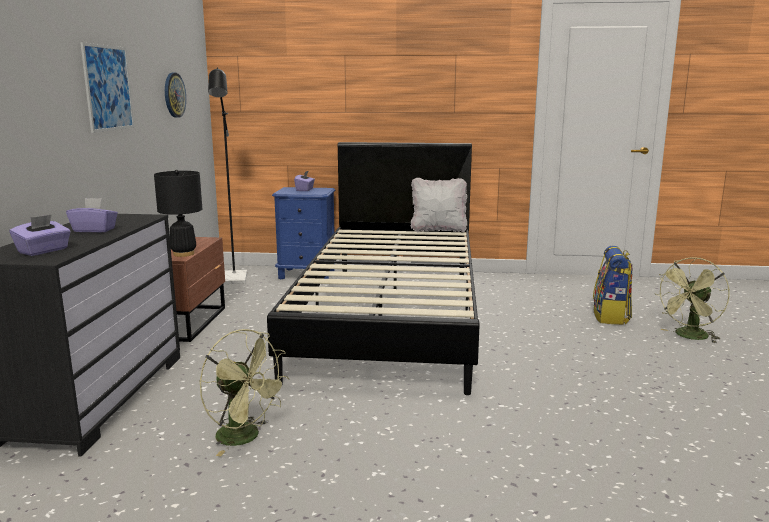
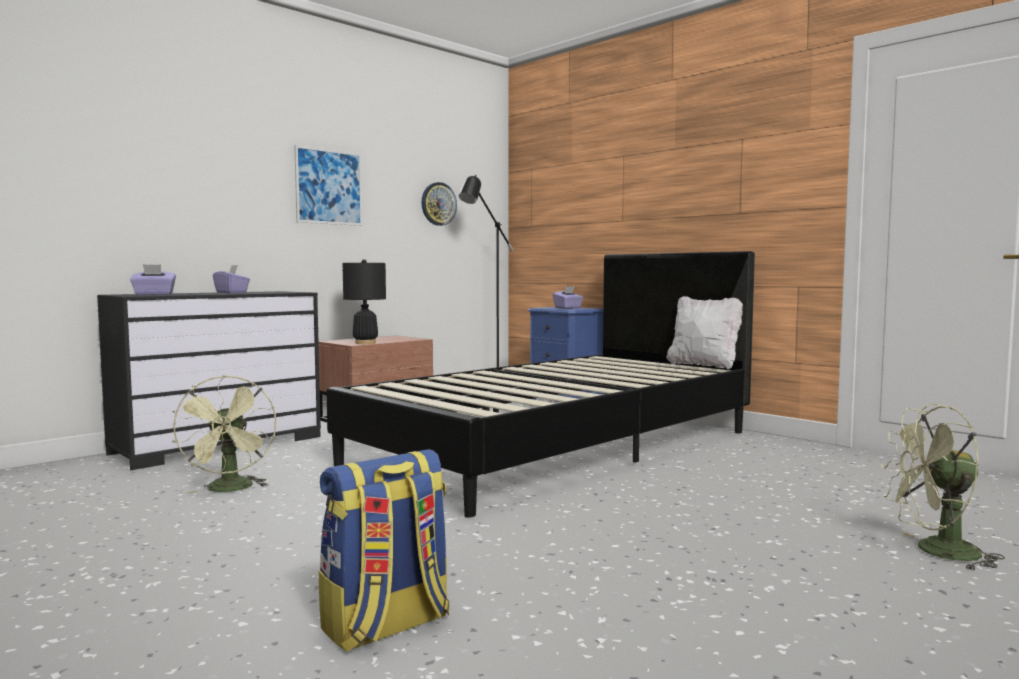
camera: 40 degrees right, 10 degrees down
(611, 317) = (852, 504): backpack -> backpack (386, 626)

